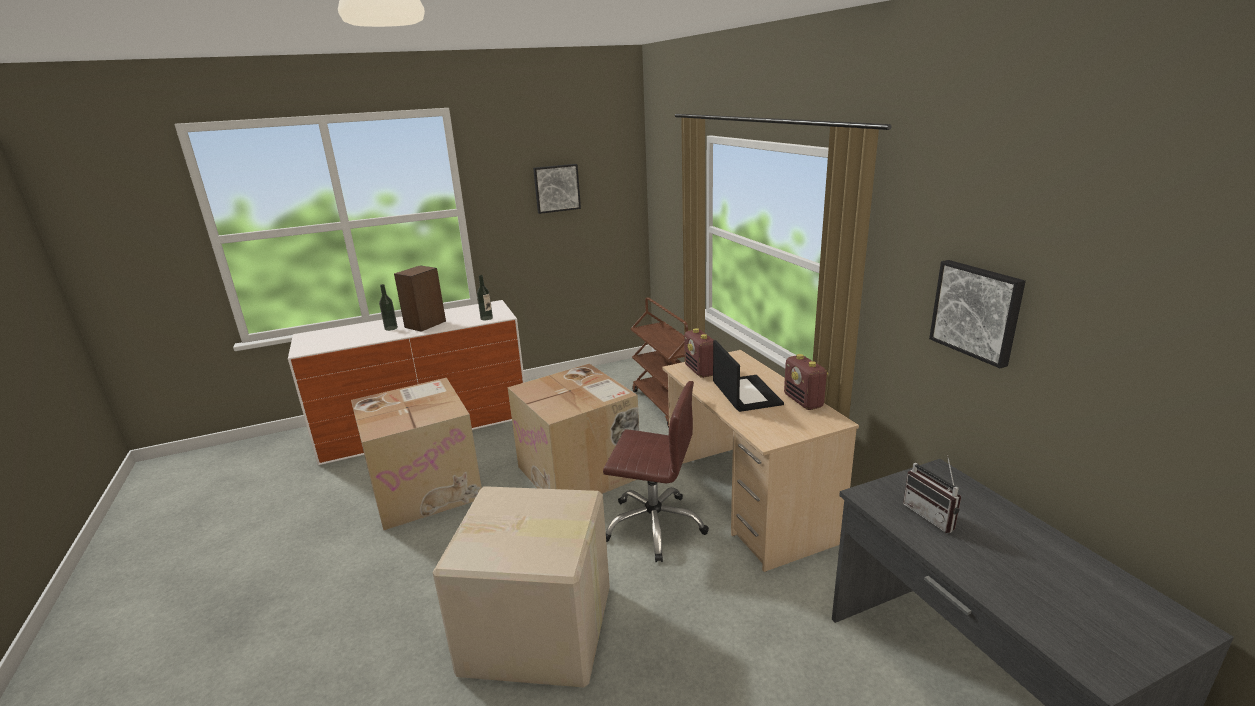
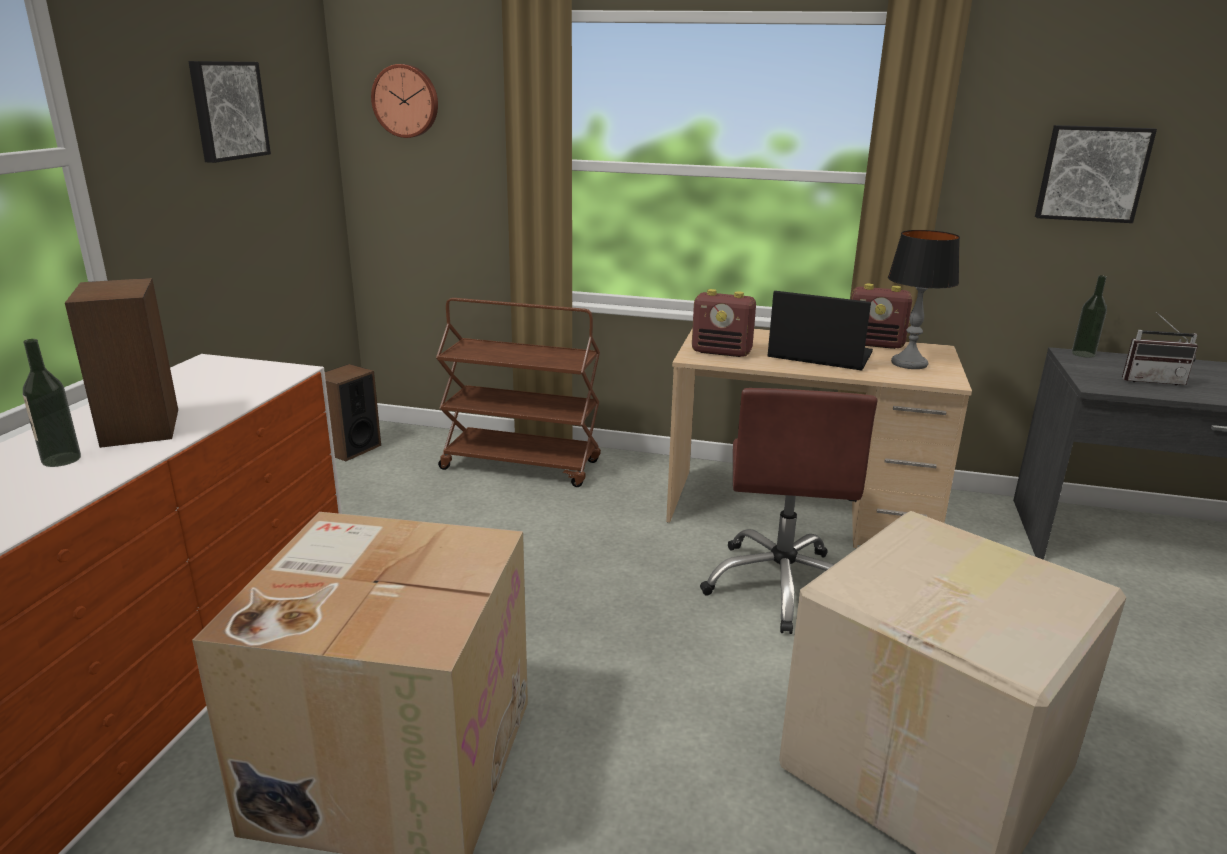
camera: 55 degrees left, 0 degrees up
(486, 318) = (261, 382): bottle -> bottle (1083, 354)
(580, 472) = (585, 587): cardboard box -> none
(619, 366) = (351, 449): none -> speaker
(654, 525) = (781, 585): brown office chair -> brown office chair turned 135 degrees clockwise
(664, 181) = (406, 101): none -> wall clock
(782, 421) = (909, 363): none -> table lamp

